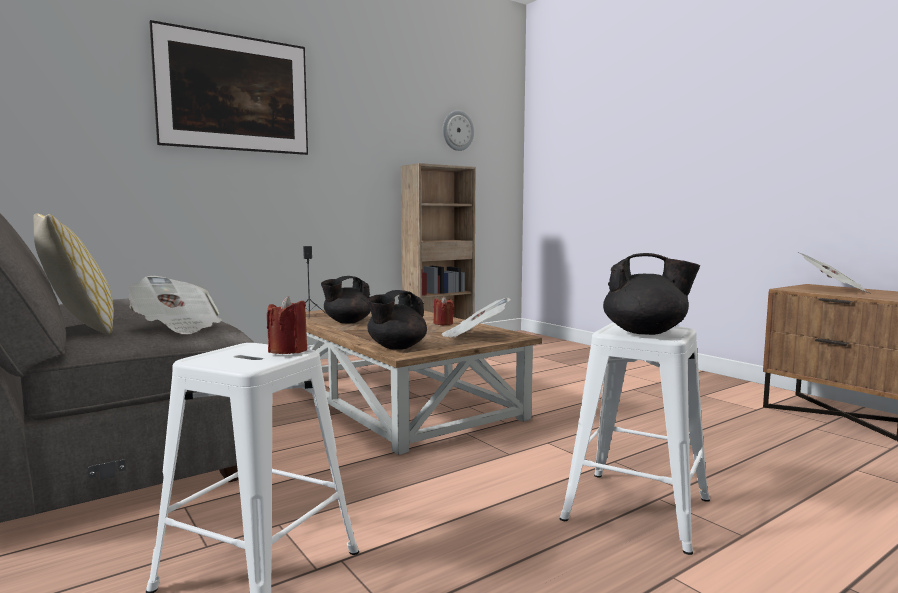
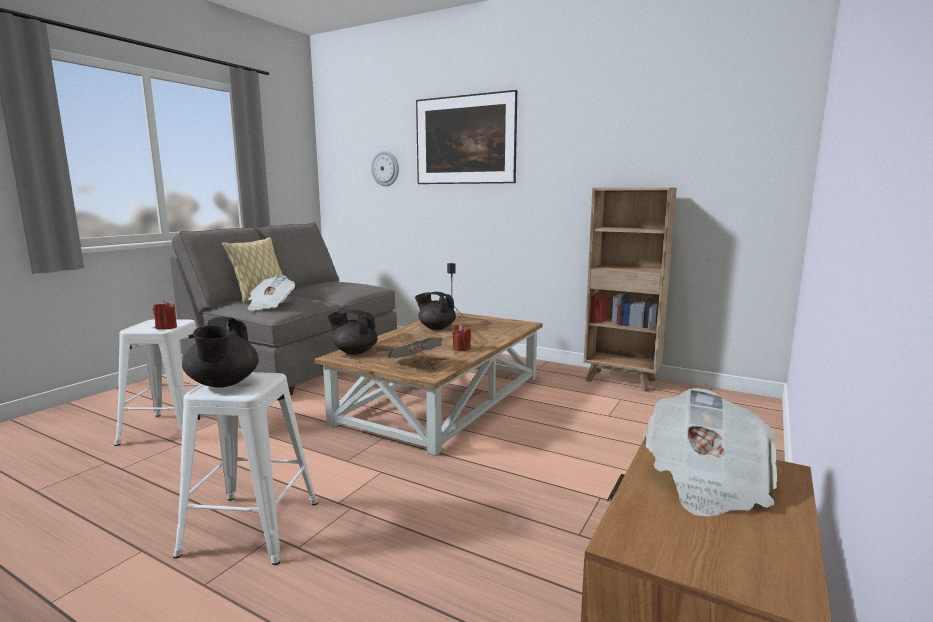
camera: 65 degrees right, 5 degrees up
(457, 130) = (690, 141): wall clock -> wall clock (385, 168)

